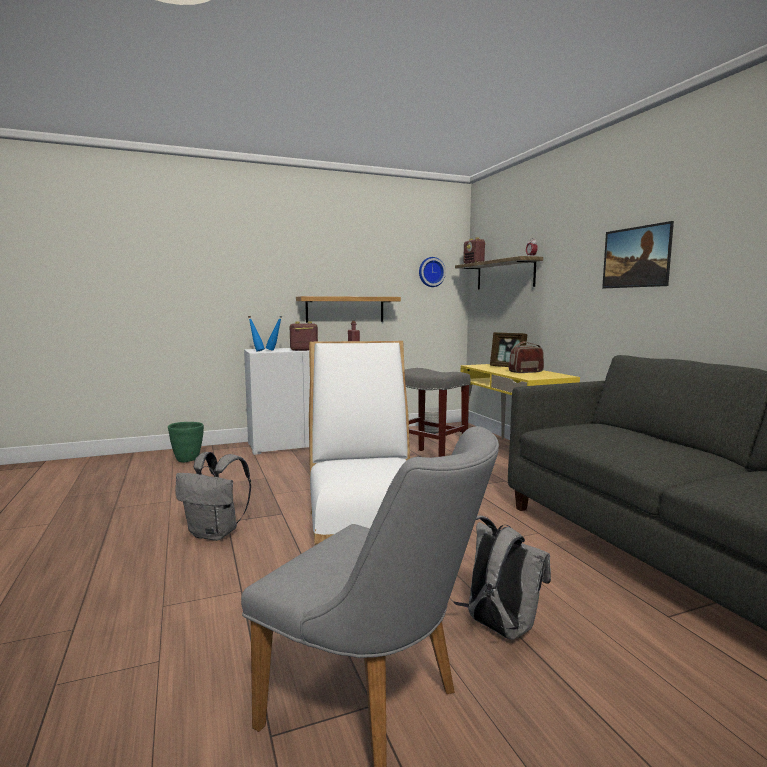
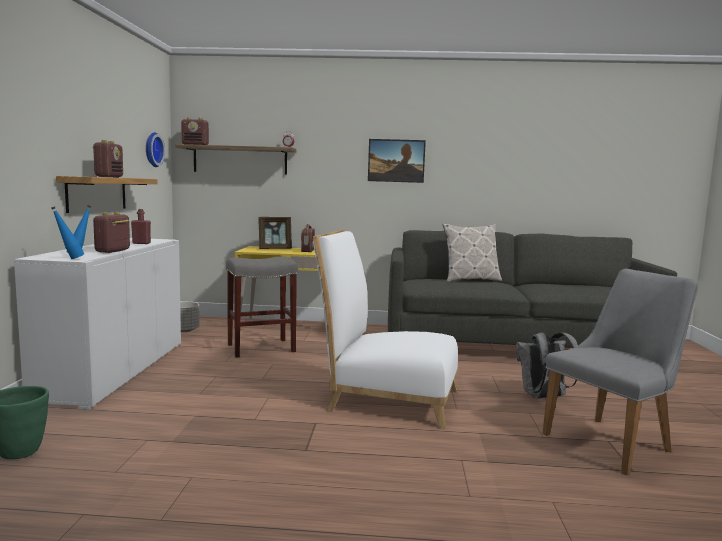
camera: 65 degrees left, 0 degrees up
(216, 533) = (332, 458): grey backpack -> none
(339, 296) = (109, 177): none -> radio
(660, 439) = (470, 280): none -> pillow

